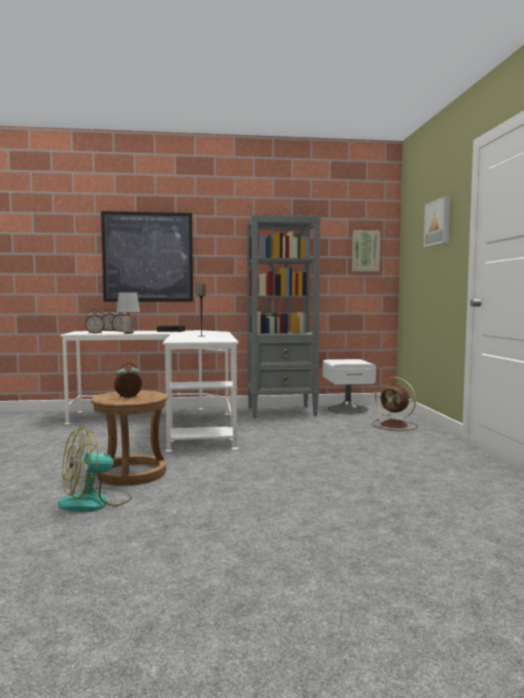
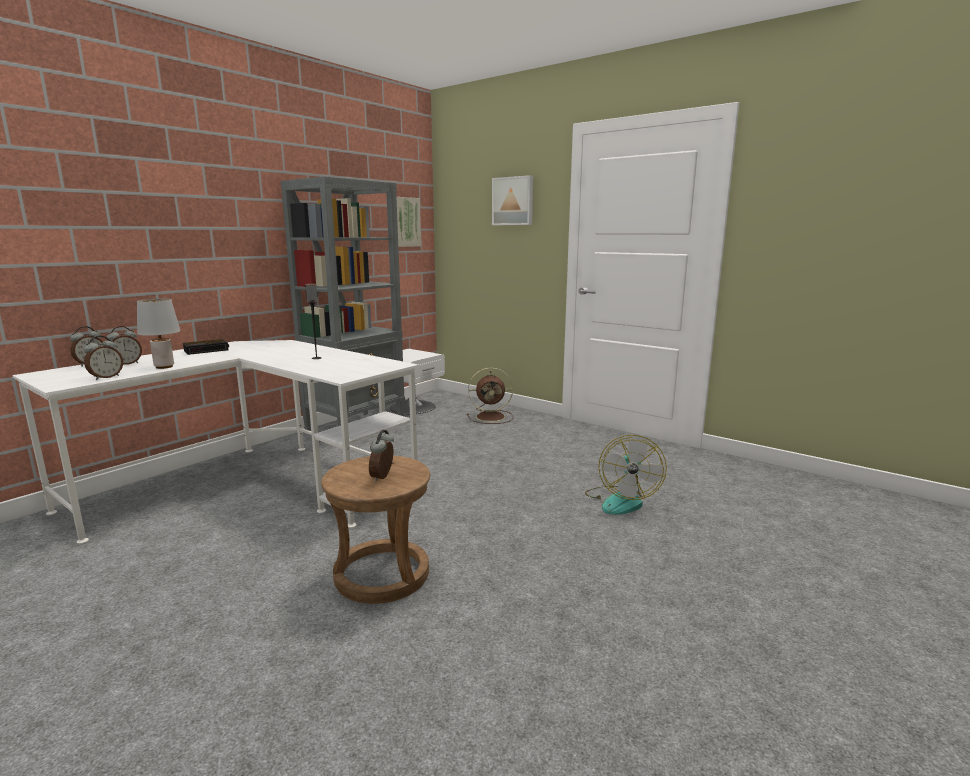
camera: 45 degrees left, 10 degrees up
(95, 502) = (434, 632): fan -> fan (621, 500)
(148, 257) = (133, 232): picture -> none

